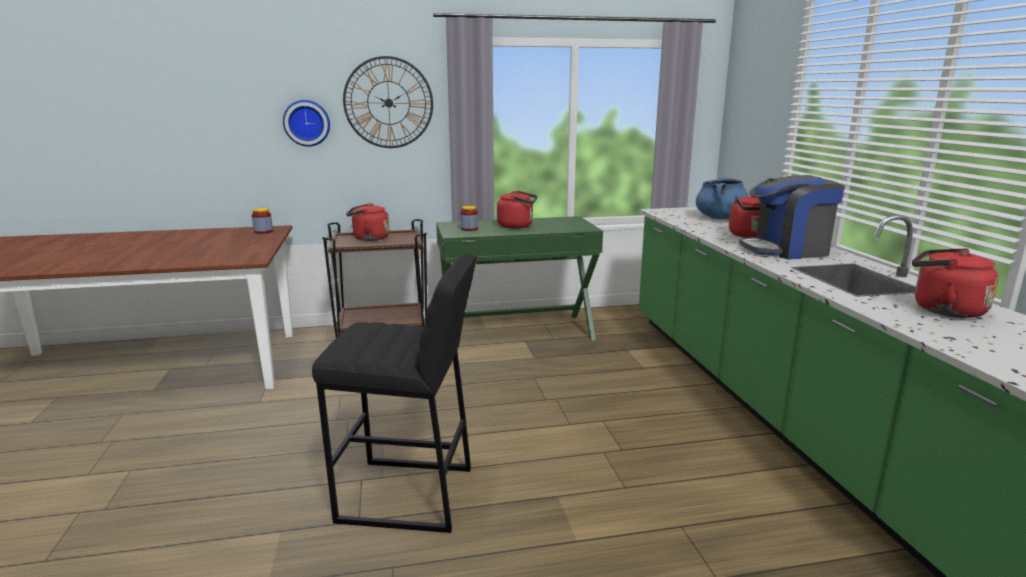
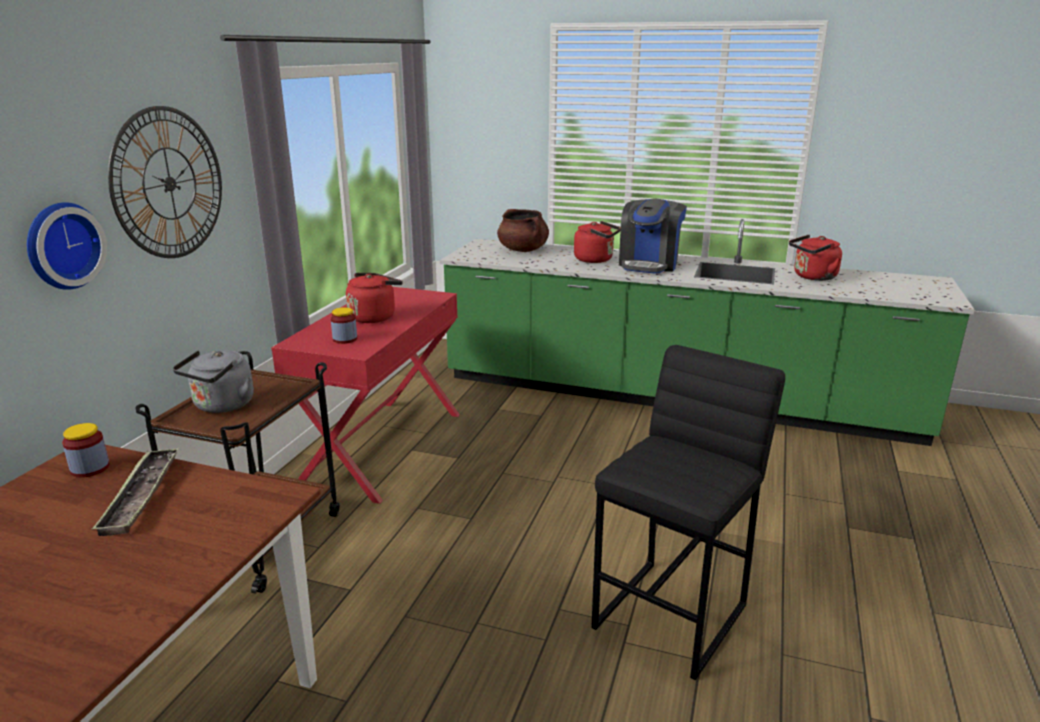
camera: 60 degrees left, 5 degrees up
(241, 242) = (141, 495): none -> tray
(368, 238) = (222, 406): red kettle -> grey kettle
(516, 332) = (382, 447): green console table -> red console table
(720, 218) = (523, 250): blue cooking pot -> brown cooking pot

